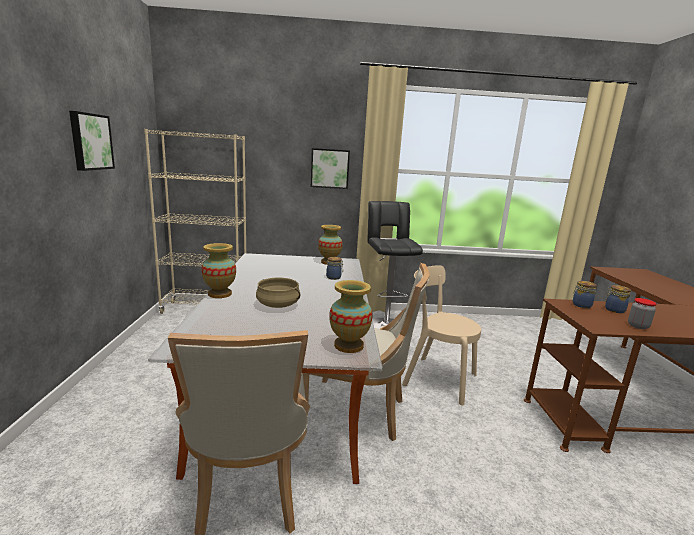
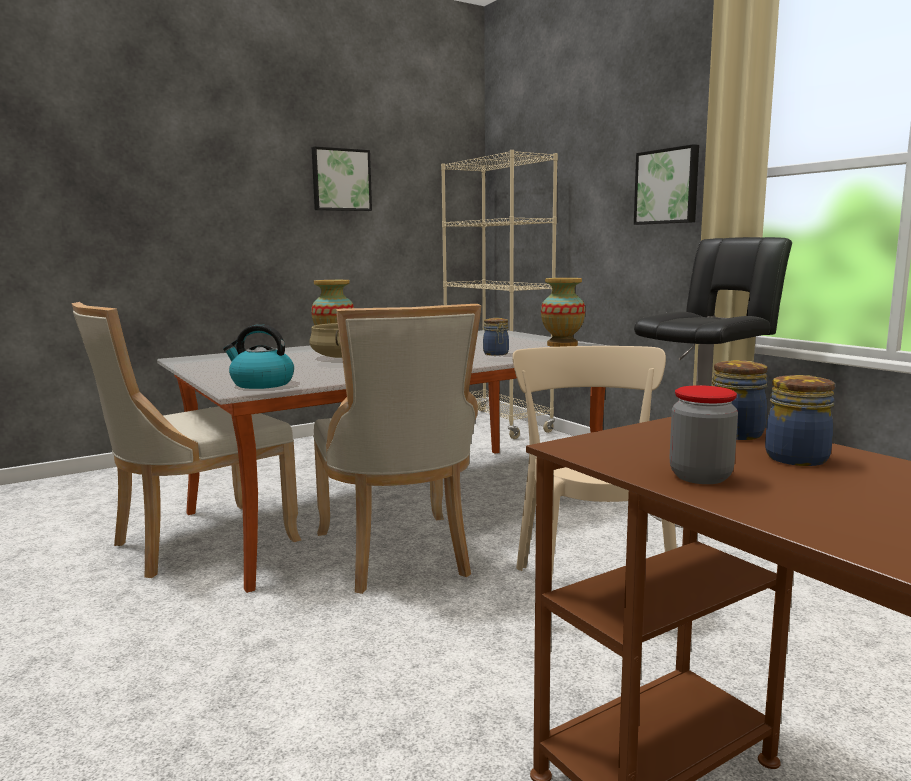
camera: 60 degrees right, 5 degrees down
(349, 346) = (261, 384): vase -> kettle

